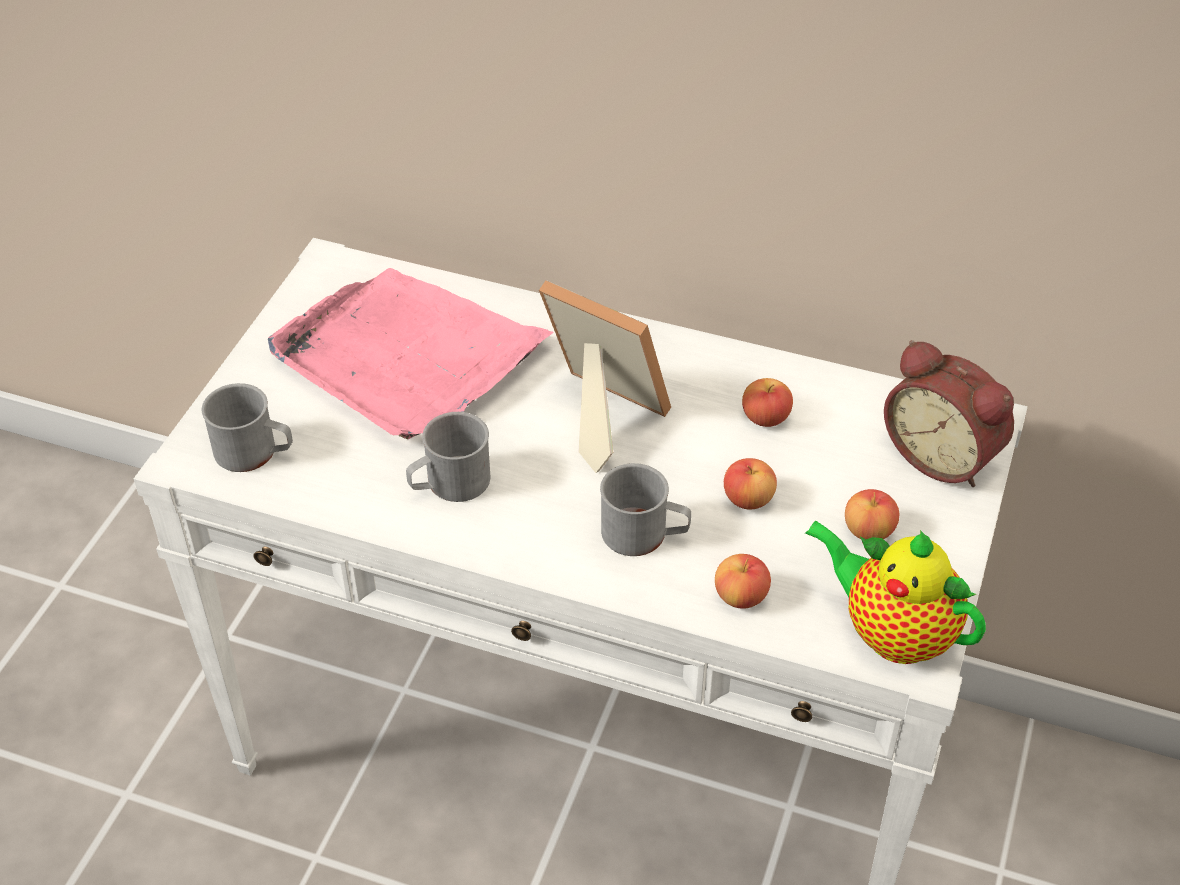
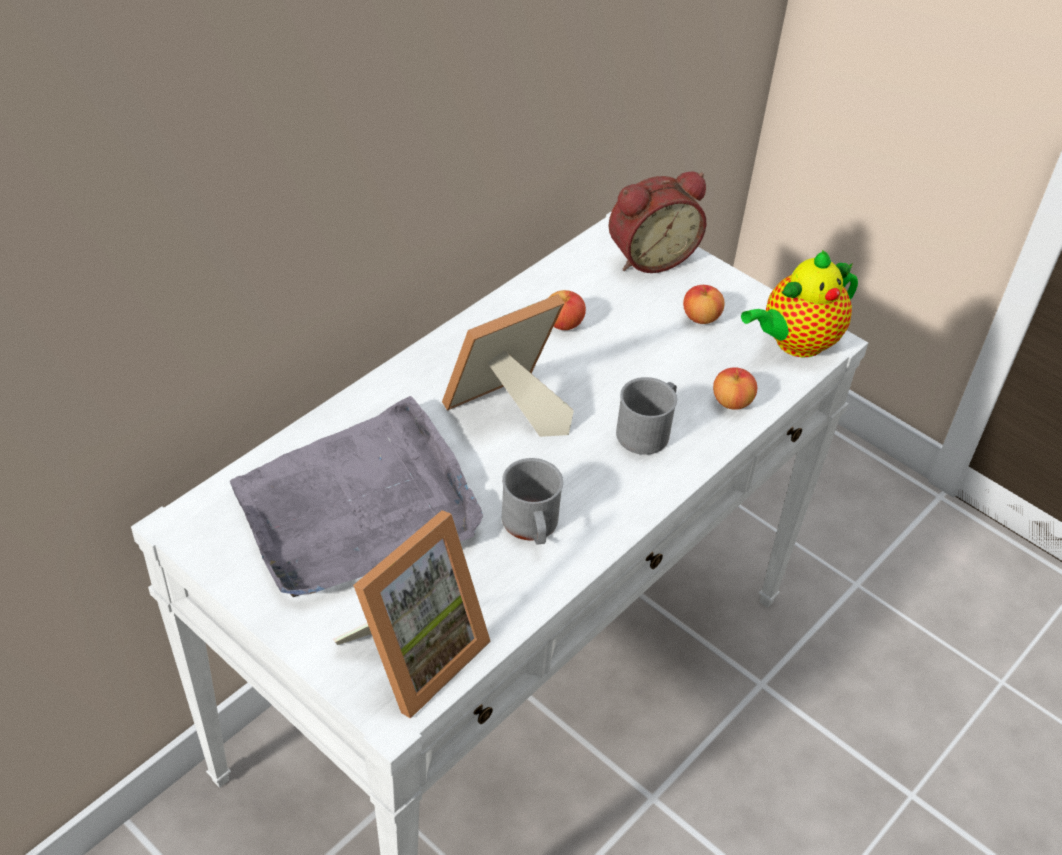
camera: 70 degrees left, 0 degrees up
(254, 452) = (413, 653): grey mug -> picture frame
(407, 358) = (358, 507): pink tray -> grey tray
(748, 499) = (640, 363): apple -> none

